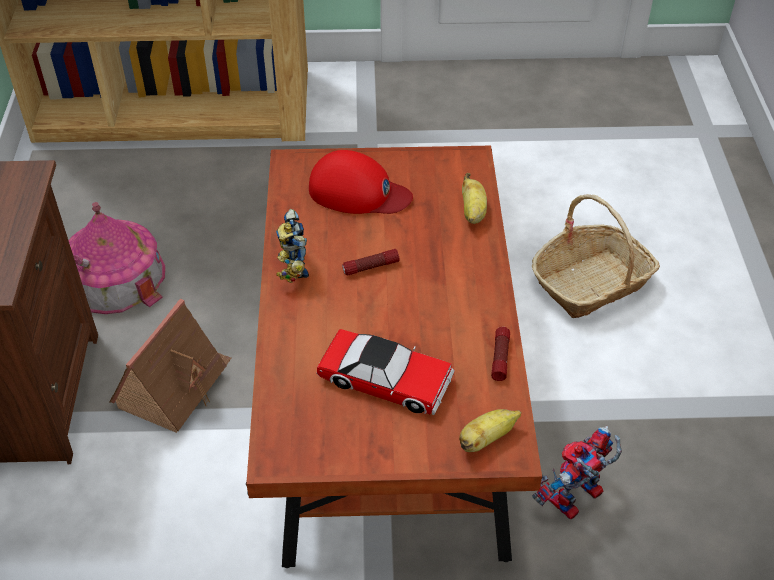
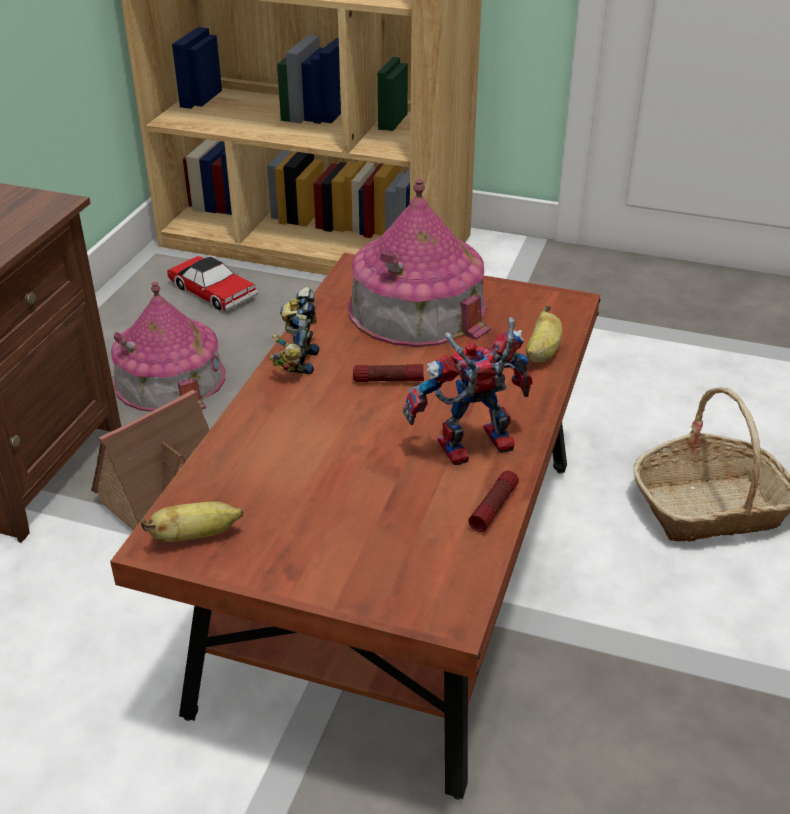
camera: 20 degrees right, 10 degrees down
(358, 192) = (417, 308): red cap -> toy house
(386, 380) = (338, 496): toy car -> toy car (213, 292)
(486, 439) = (426, 591): banana -> banana (196, 536)
(575, 502) = (581, 754): toy robot -> toy robot (471, 451)

